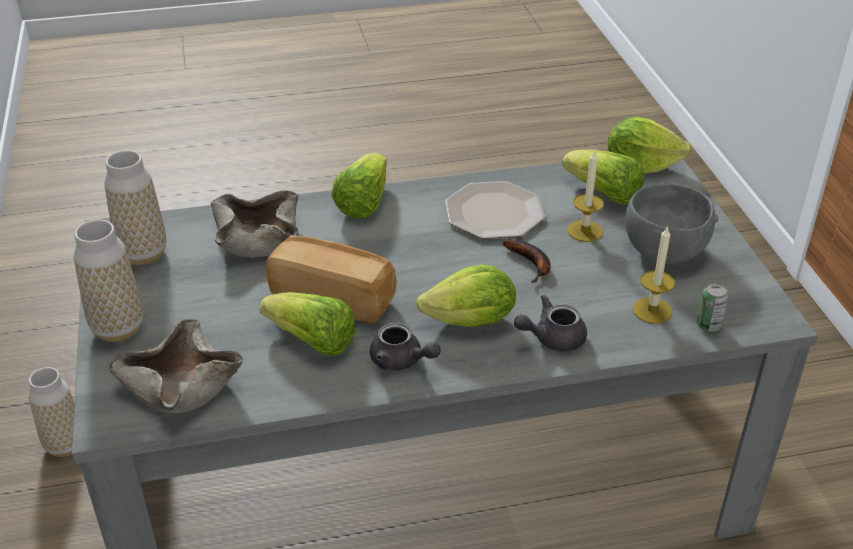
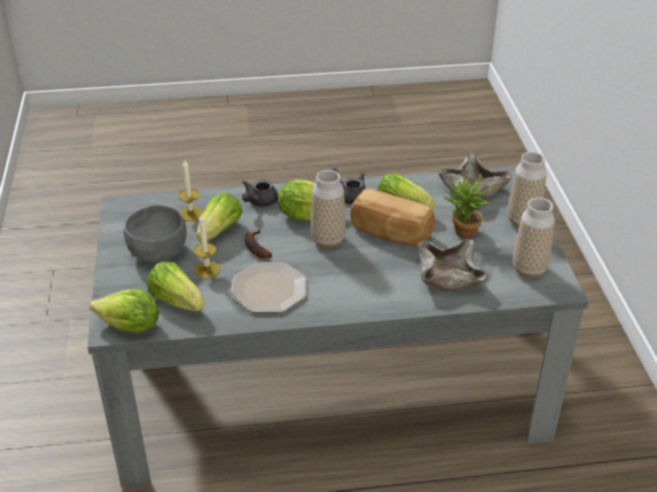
camera: 175 degrees left, 0 degrees up
(65, 445) = (596, 419): vase -> vase (328, 240)
(222, 301) = (462, 234): none -> potted plant
(363, 202) = (370, 304): lettuce -> lettuce (219, 231)
(552, 338) = (259, 202): grey teapot -> grey teapot turned 135 degrees clockwise
(708, 325) = (162, 204): can -> none

